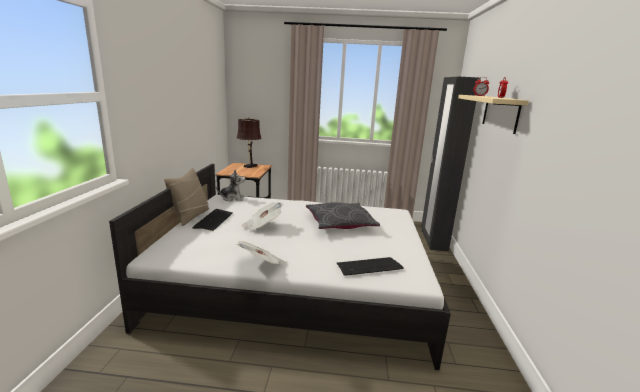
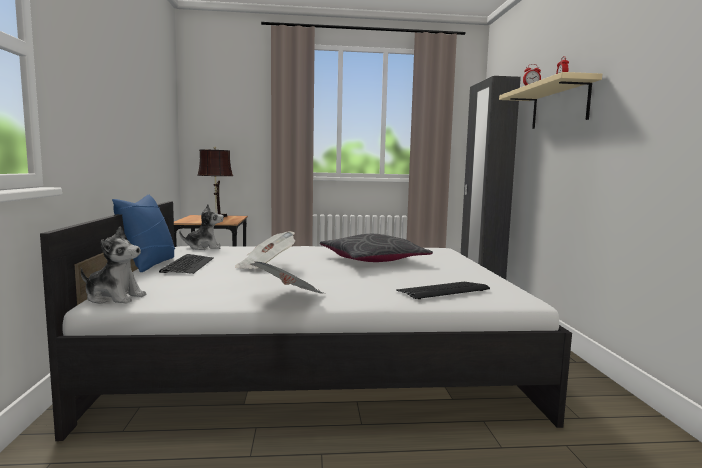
camera: 10 degrees left, 10 degrees down
(157, 253) = (114, 297): none -> plush toy
(190, 216) = (148, 264): beige pillow -> blue pillow

